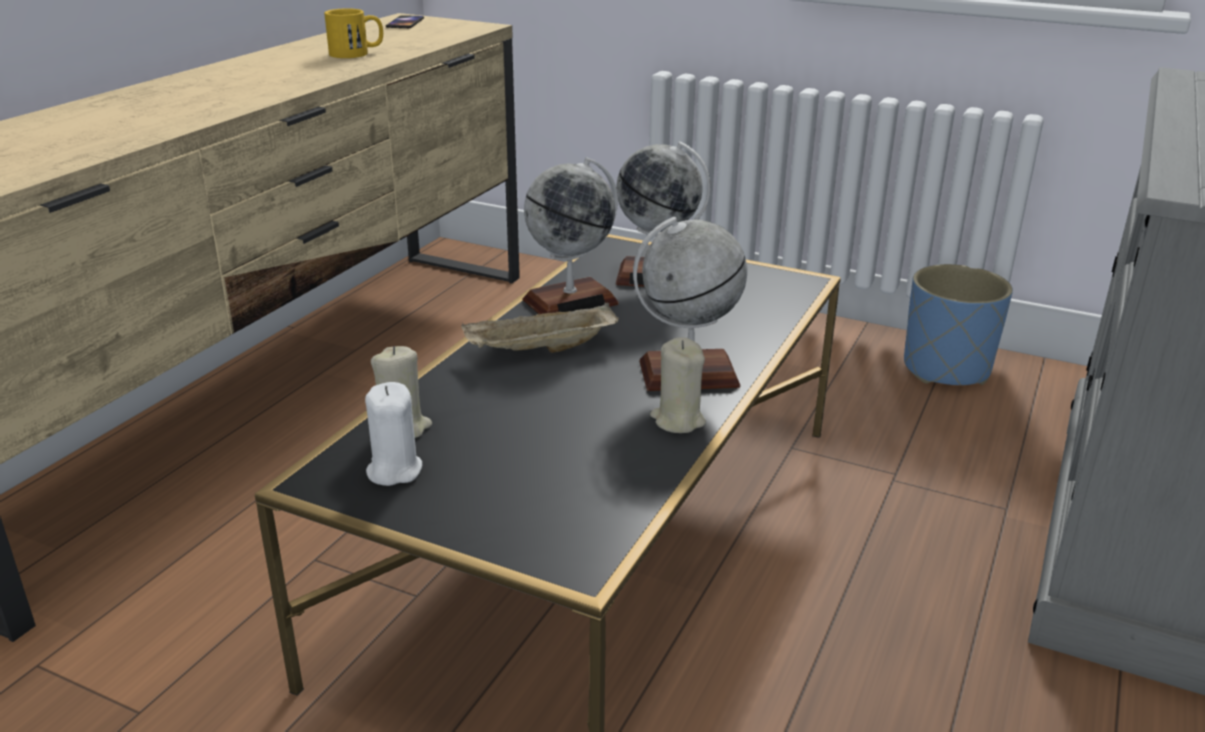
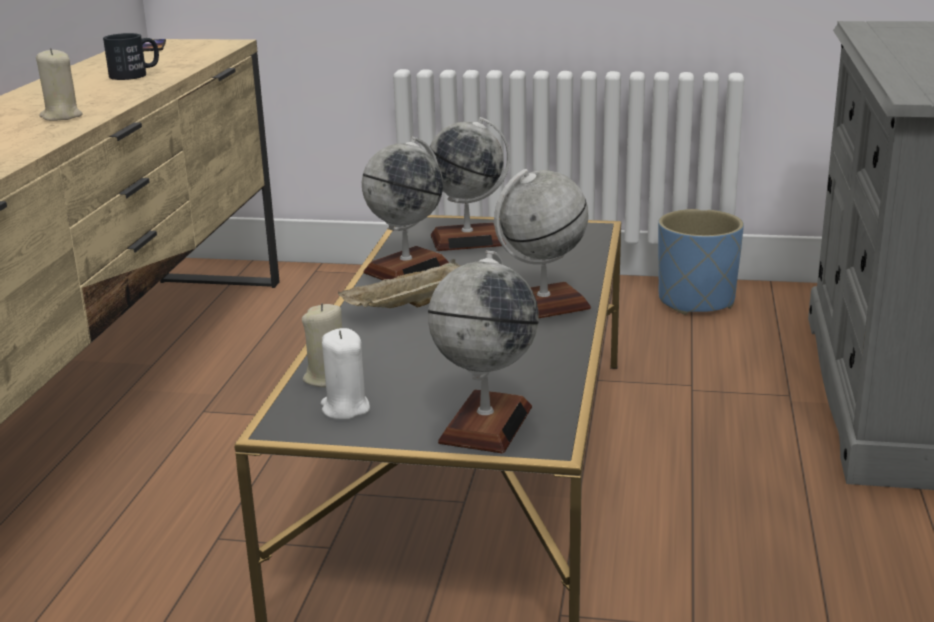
camera: 15 degrees left, 5 degrees down
(357, 53) = (135, 74): yellow mug -> black mug
(529, 523) = (485, 424): none -> globe
(677, 420) = (556, 338): beige candle -> beige candle (61, 116)

